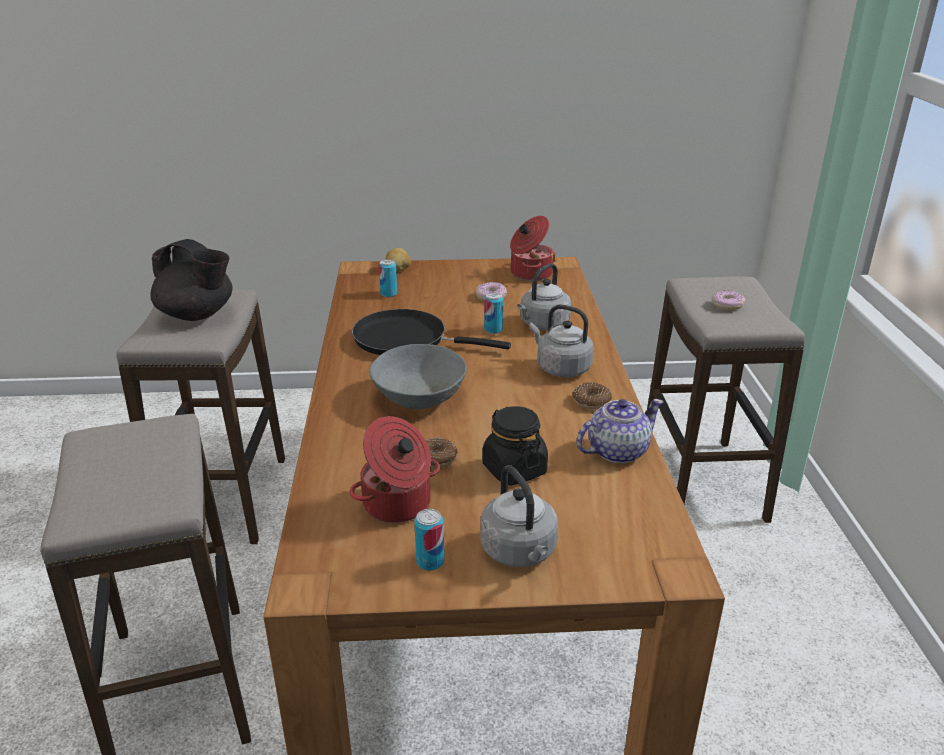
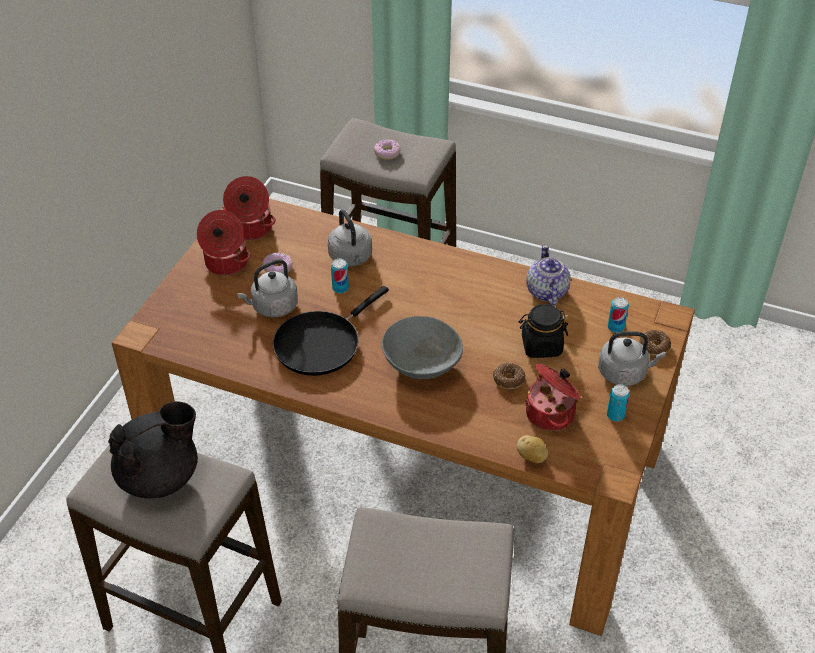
camera: 65 degrees left, 15 degrees up
(388, 294) = (220, 329): can -> can (615, 327)
(398, 270) = (170, 308): potato -> potato (531, 457)
(474, 276) = (225, 263): none -> cooking pot
(560, 368) = (426, 275): grey kettle -> grey kettle (272, 307)
(591, 401) = (481, 278): donut -> donut (654, 346)

